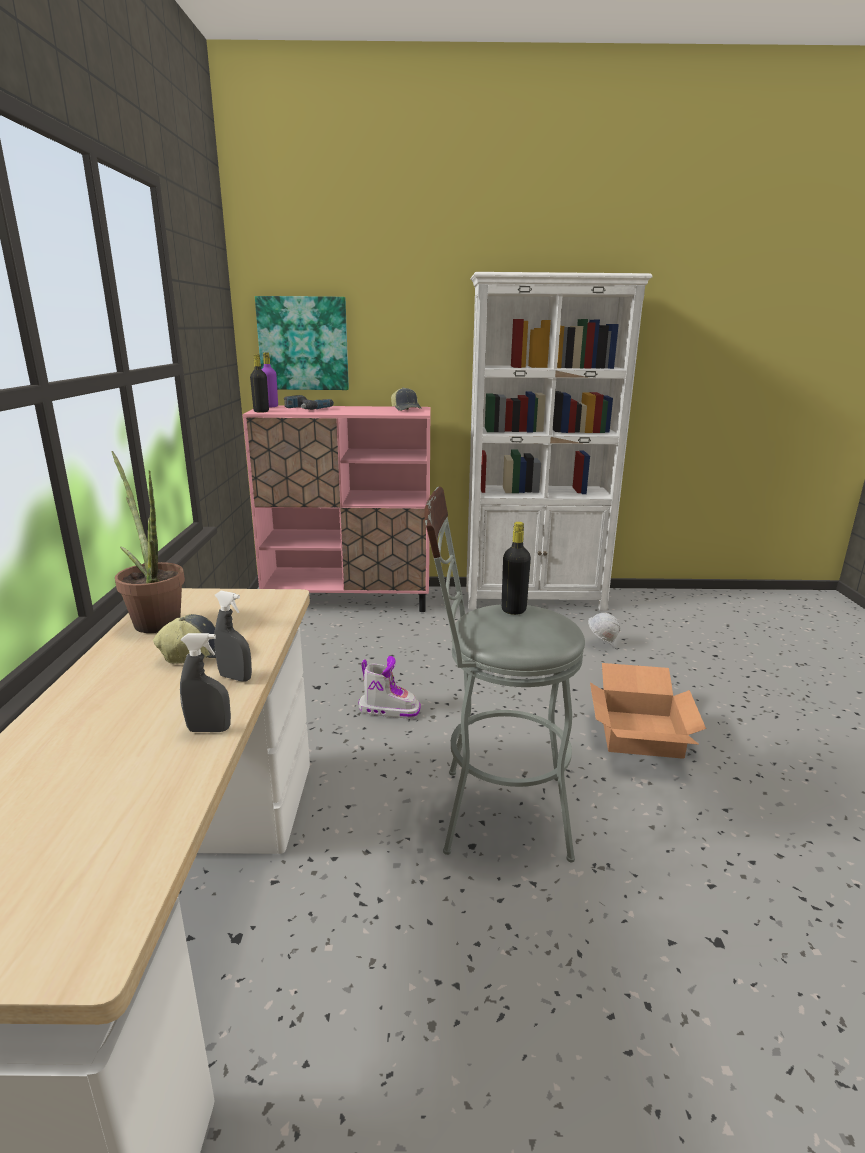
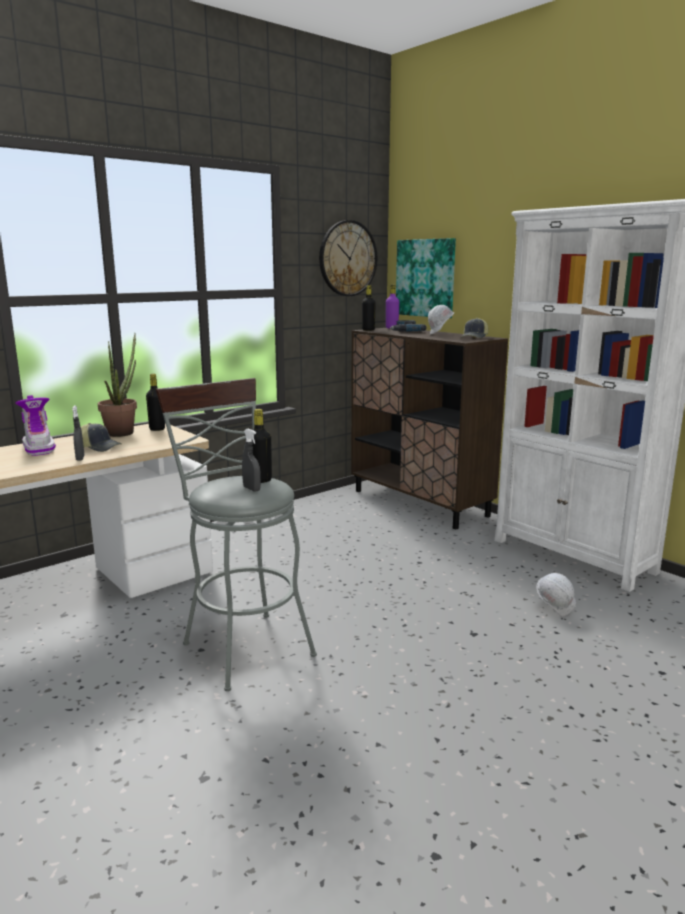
camera: 50 degrees right, 5 degrees down
(190, 599) = (157, 429): none -> black bottle
(209, 729) = (26, 468): grey spray bottle -> grey spray bottle (251, 489)
(214, 319) = (347, 258): none -> wall clock
(349, 600) = (420, 503): pink cabinet -> brown cabinet
(358, 409) = (440, 334): none -> white hard hat
(389, 709) = (306, 570): boot -> boot (39, 448)
(638, 732) = (433, 670): cardboard box -> none

